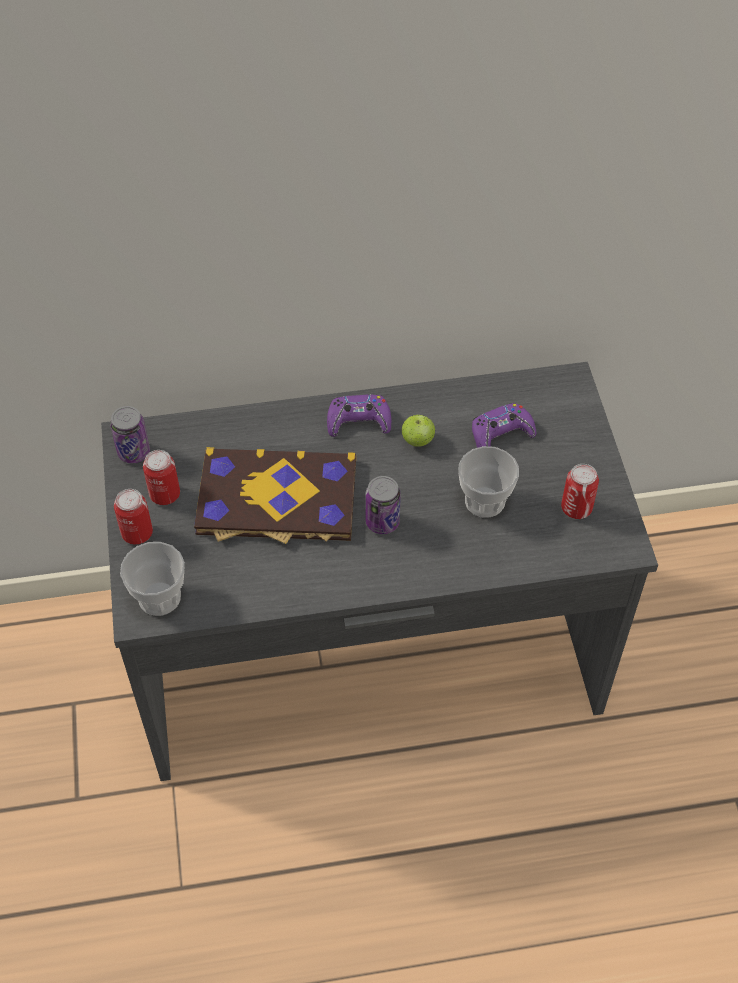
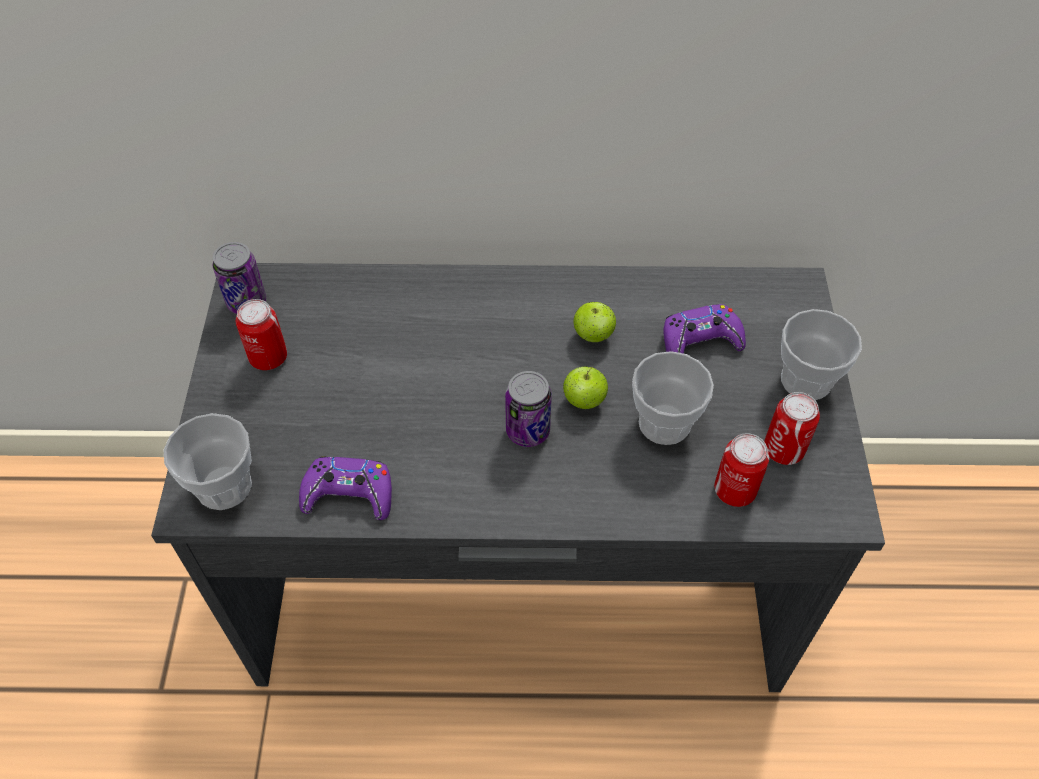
camera: 10 degrees right, 0 degrees up
(137, 533) = (221, 400): can -> can (734, 490)
(277, 499) = (402, 383): book -> none
(358, 421) = (525, 302): purple game controller -> purple game controller (349, 494)
(420, 493) = (584, 400): none -> apple
(586, 453) = (806, 380): none -> cup

